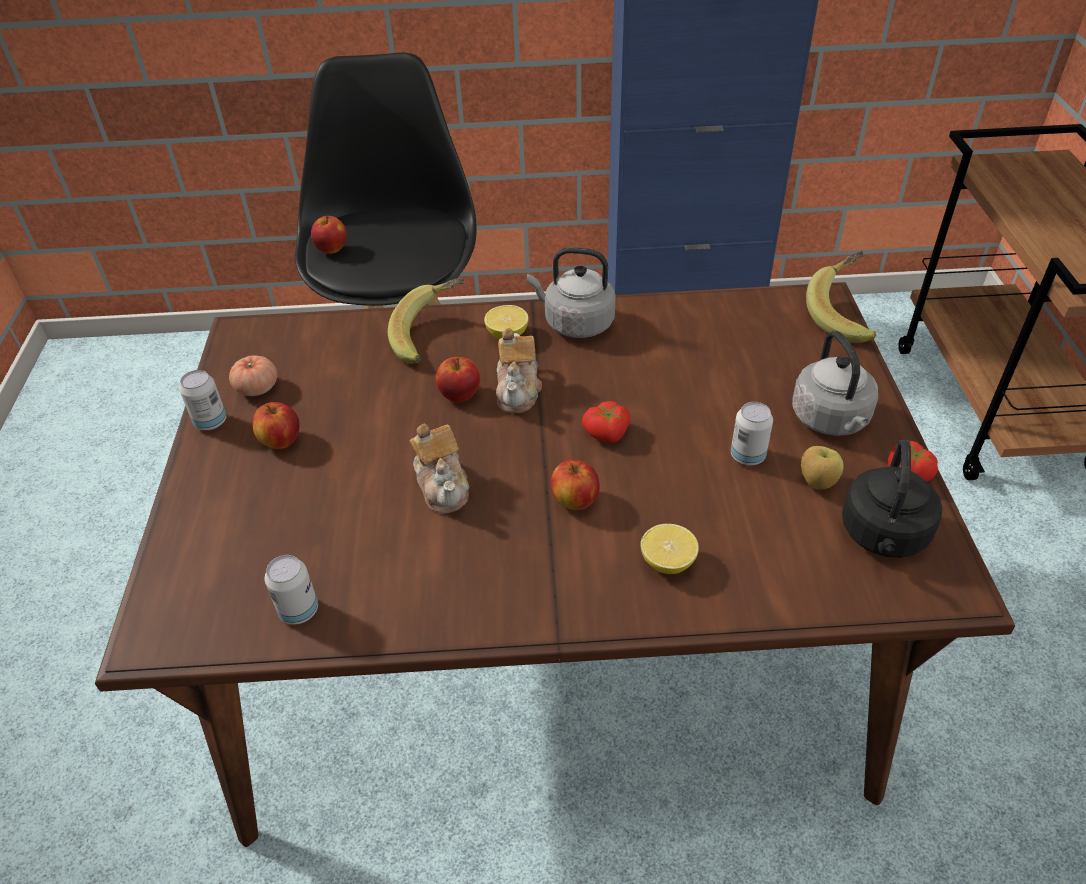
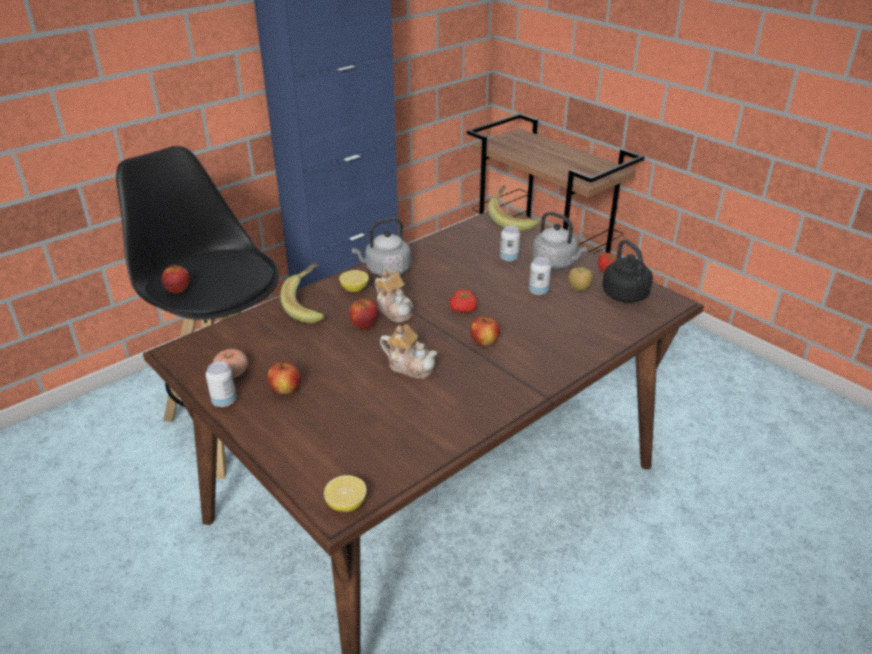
camera: 40 degrees left, 10 degrees down
(299, 611) = (406, 453): can -> can (509, 258)
(668, 562) = (556, 346): lemon -> lemon (346, 504)

